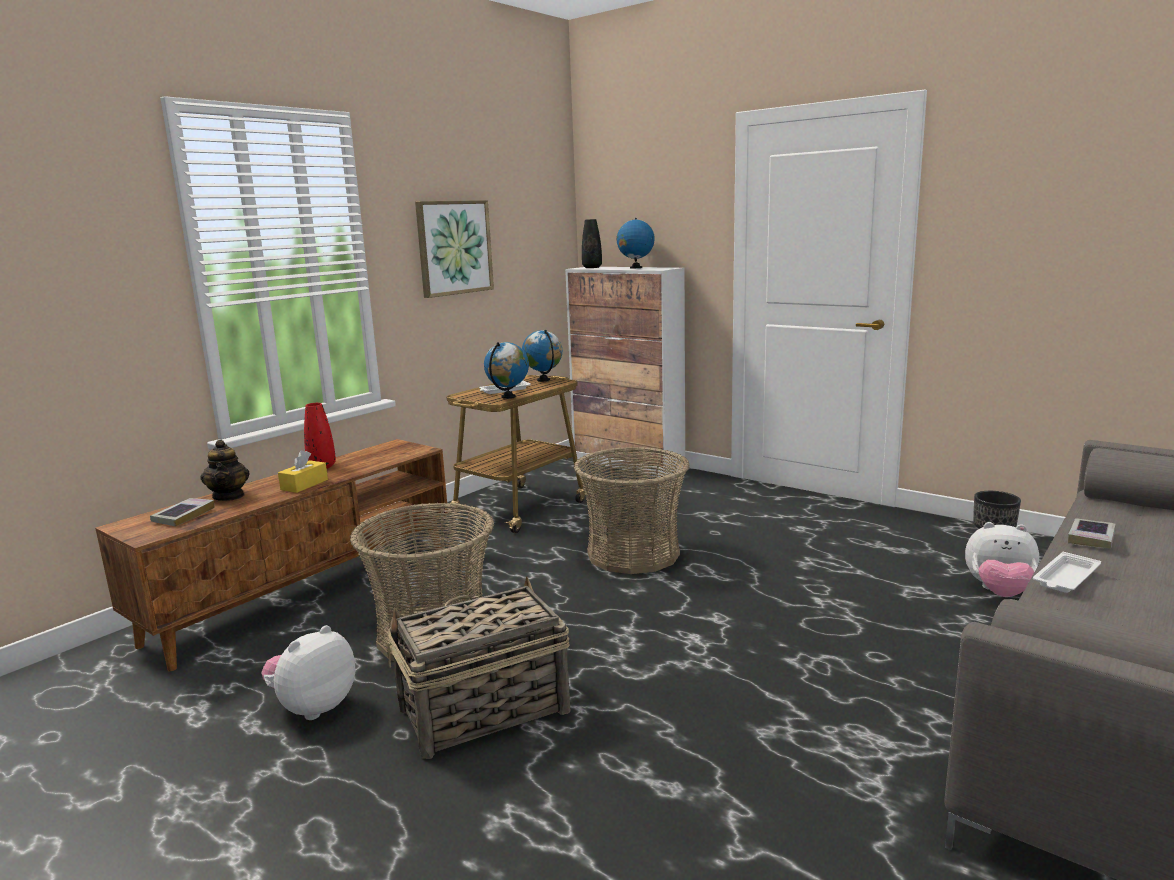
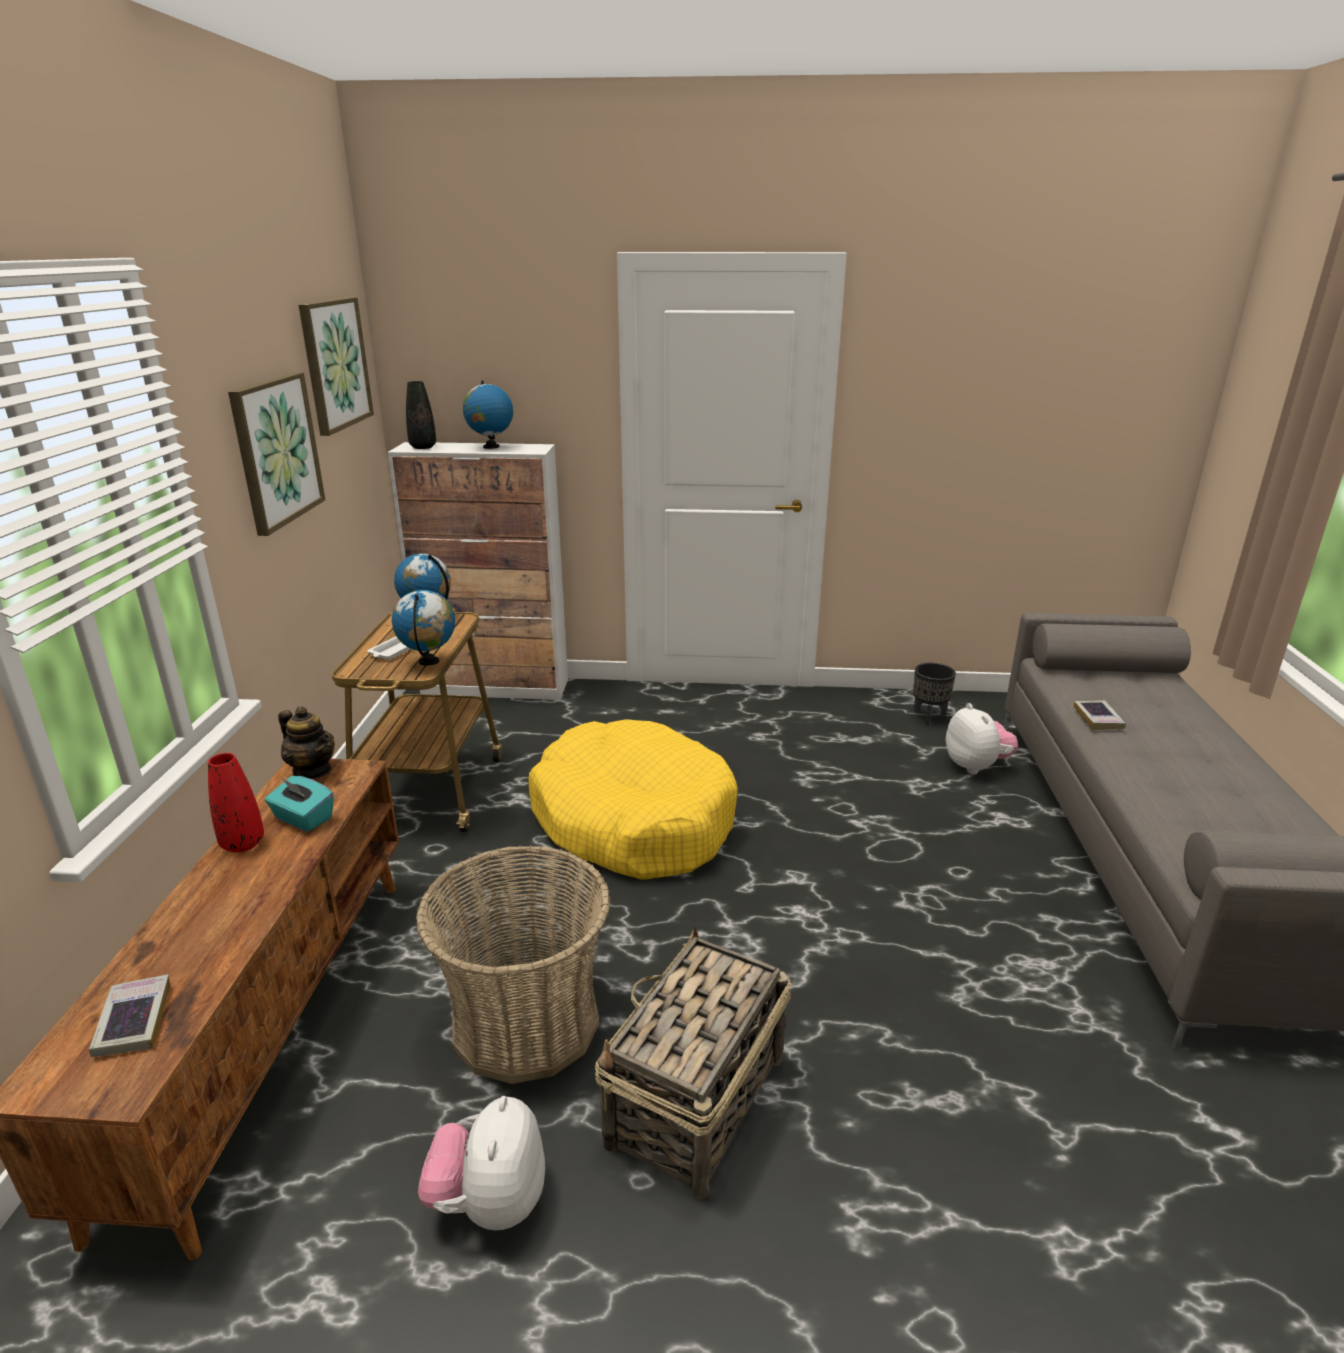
camera: 35 degrees left, 10 degrees up
(229, 496) = (161, 952): teapot -> teapot (313, 770)
(304, 485) = (264, 888): yellow tissue box -> none
(363, 463) = (303, 819): none -> turquoise tissue box
(528, 202) = (334, 364): none -> picture
(633, 554) = (633, 820): basket -> yellow dog bed
(999, 592) = (976, 766): plush toy -> plush toy turned 90 degrees counterclockwise
(1065, 578) = (1131, 772): white tray -> none

